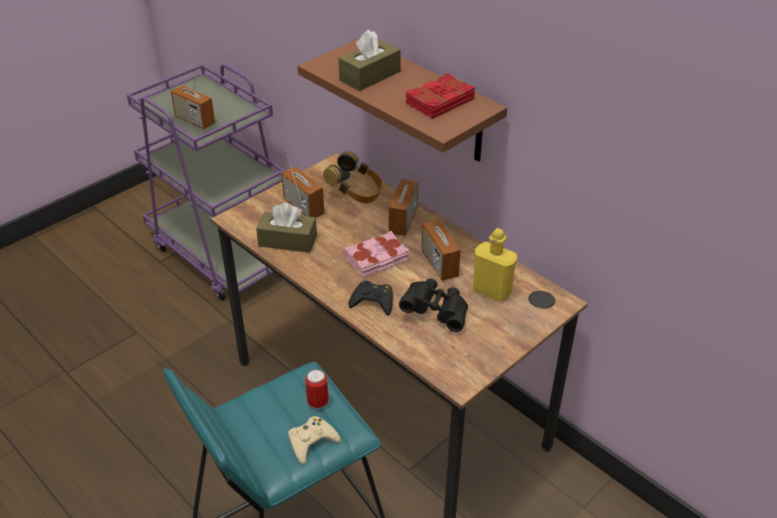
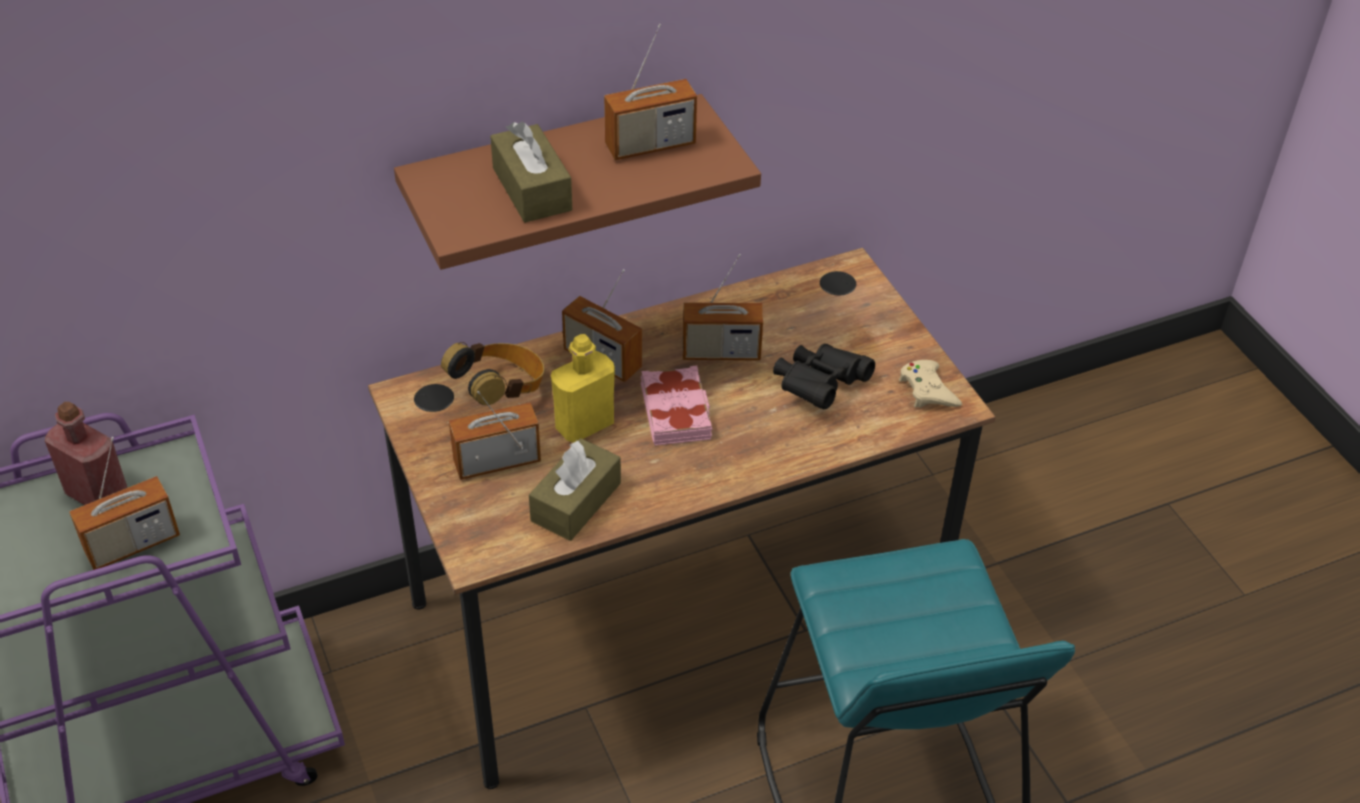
camera: 70 degrees left, 5 degrees up
(220, 103) = (97, 494): none -> red bottle
(312, 442) = (955, 603): beige game controller -> beige game controller (927, 390)
(318, 402) = (885, 579): can -> none
(373, 301) = (767, 442): black game controller -> none
(439, 101) = (650, 145): red book -> radio
(491, 291) = (802, 321): yellow bottle -> yellow bottle (584, 425)

